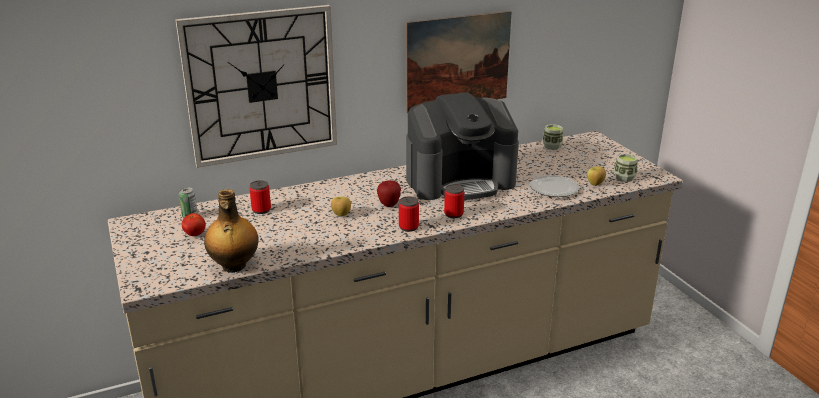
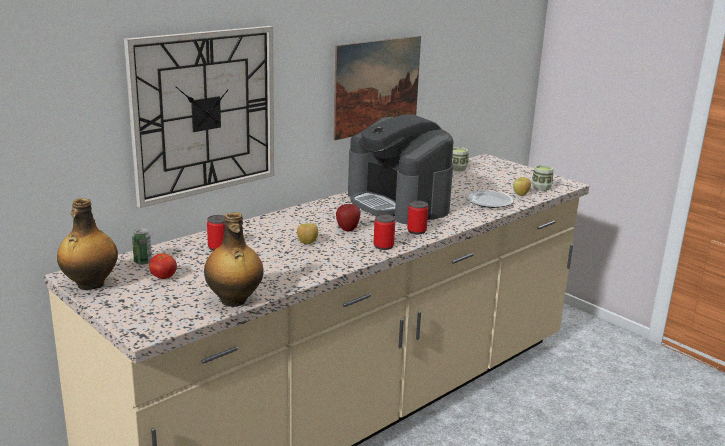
camera: 20 degrees left, 5 degrees down
(133, 233) = (90, 284): none -> bottle
(460, 181) = (398, 203): coffee machine -> coffee machine turned 90 degrees clockwise

